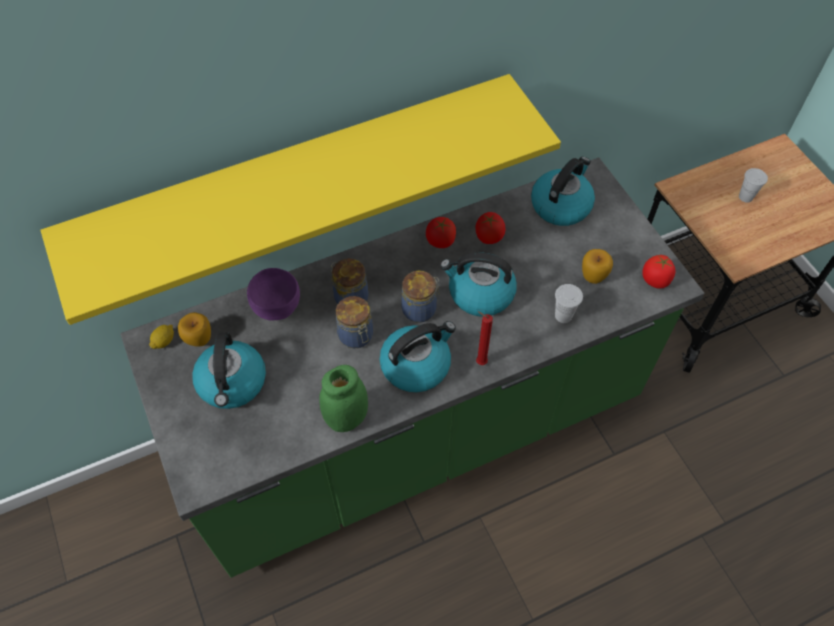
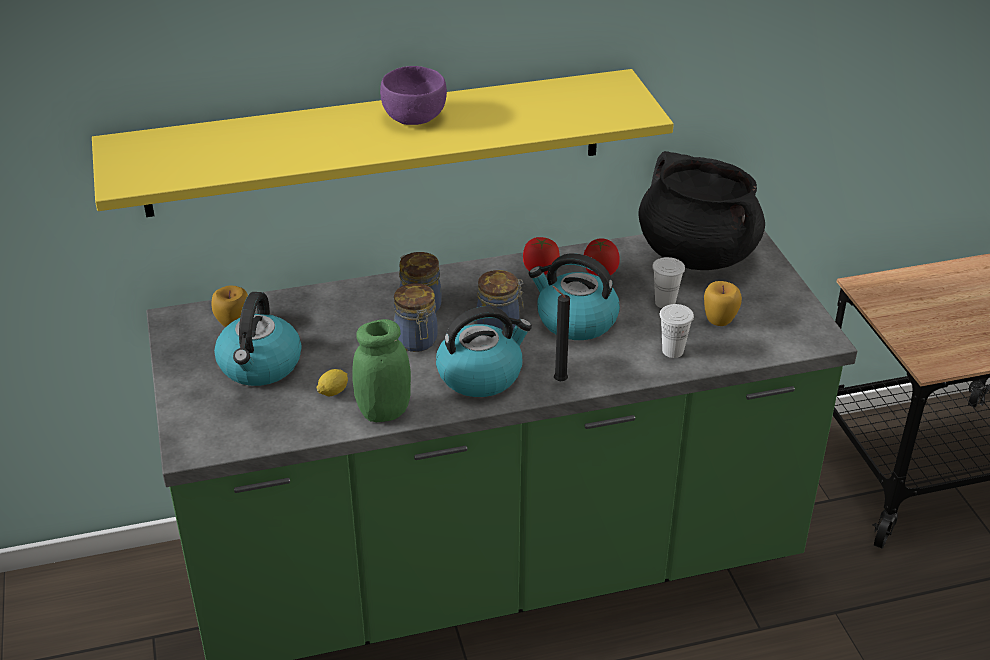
camera: 10 degrees right, 20 degrees down
(164, 341) = (193, 321): lemon -> lemon (333, 391)
(276, 305) = (331, 305): purple bowl -> purple bowl (414, 116)
(479, 362) = (558, 380): red candle -> black candle
(561, 205) = (696, 253): kettle -> black cooking pot
(655, 280) = (797, 332): tomato -> none
(745, 197) = (953, 303): white cup -> white cup (665, 302)

